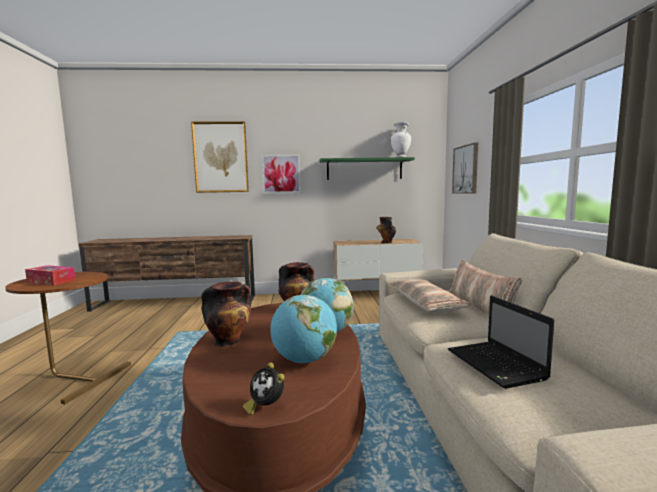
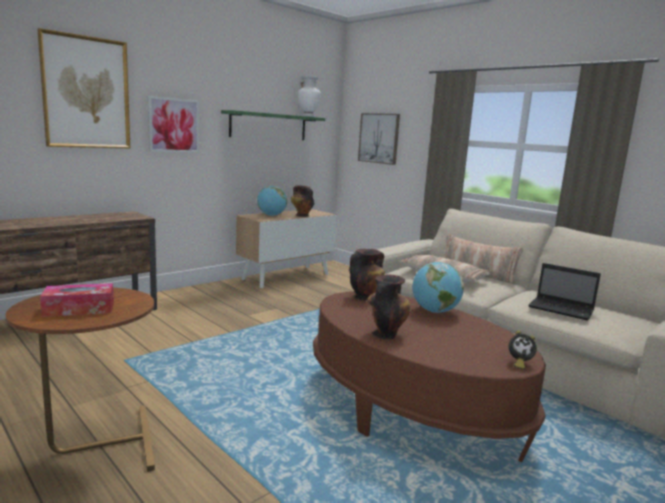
camera: 40 degrees left, 5 degrees up
(304, 360) = (469, 333): globe -> globe (271, 215)

